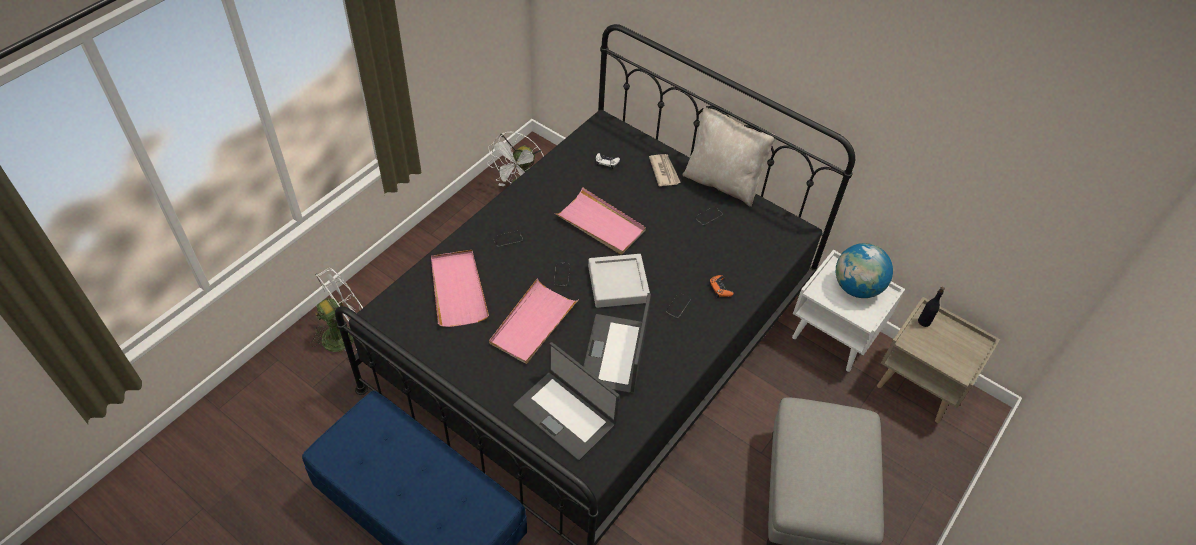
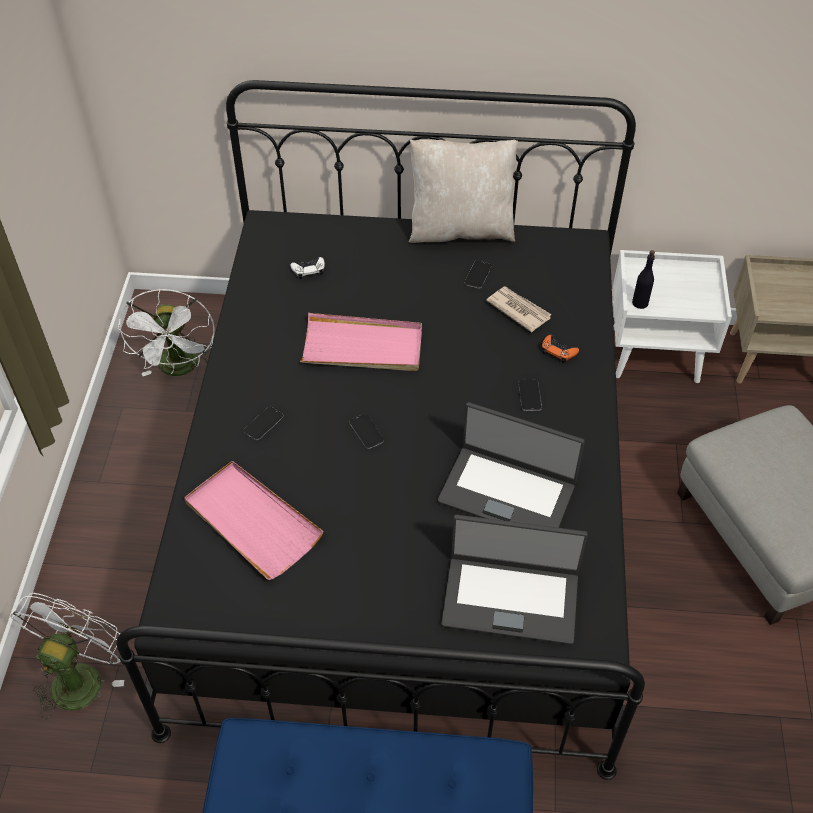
camera: 30 degrees left, 0 degrees up
(533, 324) = (381, 511): pink tray -> none
(615, 354) = (507, 492): laptop -> laptop turned 45 degrees counterclockwise
(618, 284) = (442, 407): grey tray -> none
(664, 171) = (385, 248): newspaper -> newspaper (518, 310)
(856, 287) = (674, 279): globe -> none
(924, 321) = (766, 281): black bottle -> black bottle (640, 303)

